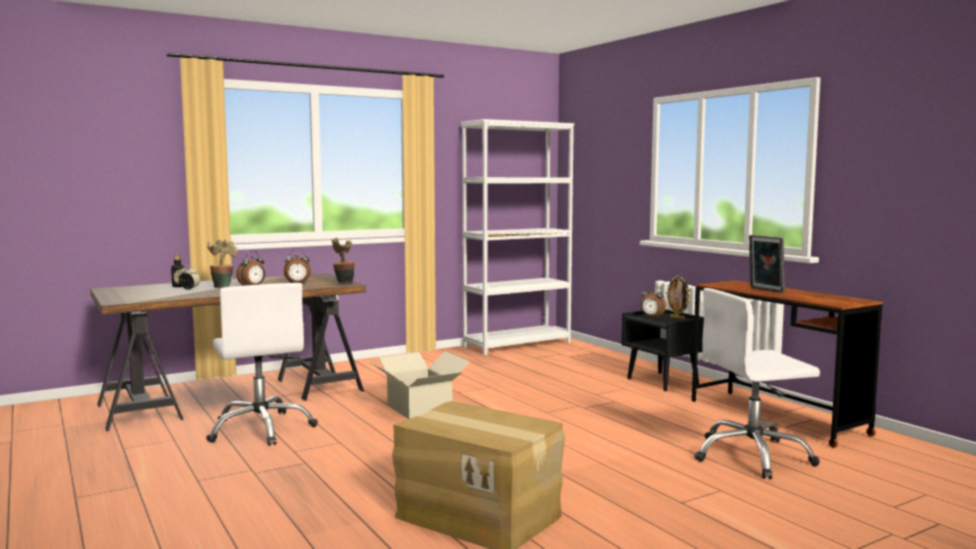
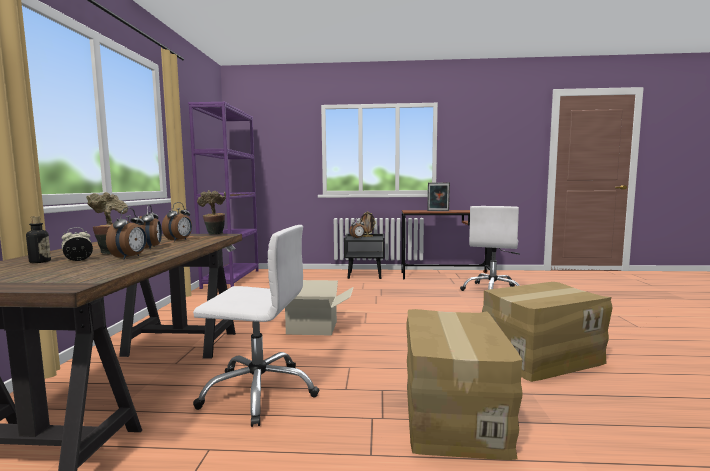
camera: 55 degrees left, 0 degrees up
(208, 292) = (130, 257): none -> alarm clock
(283, 494) = (451, 414): none -> cardboard box
(517, 345) = (231, 279): white bookcase -> purple bookcase

